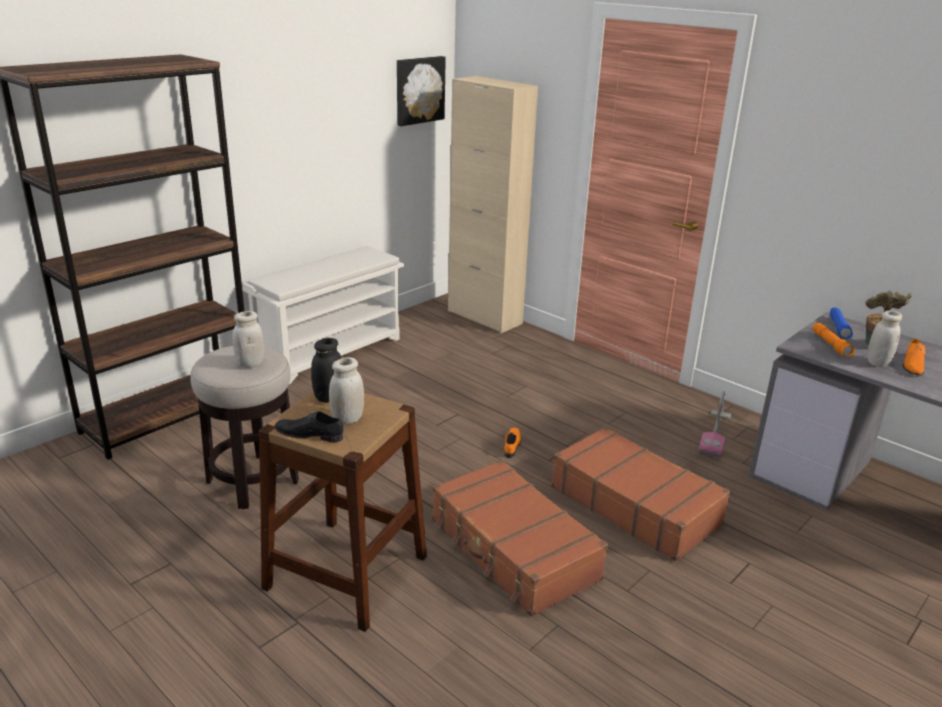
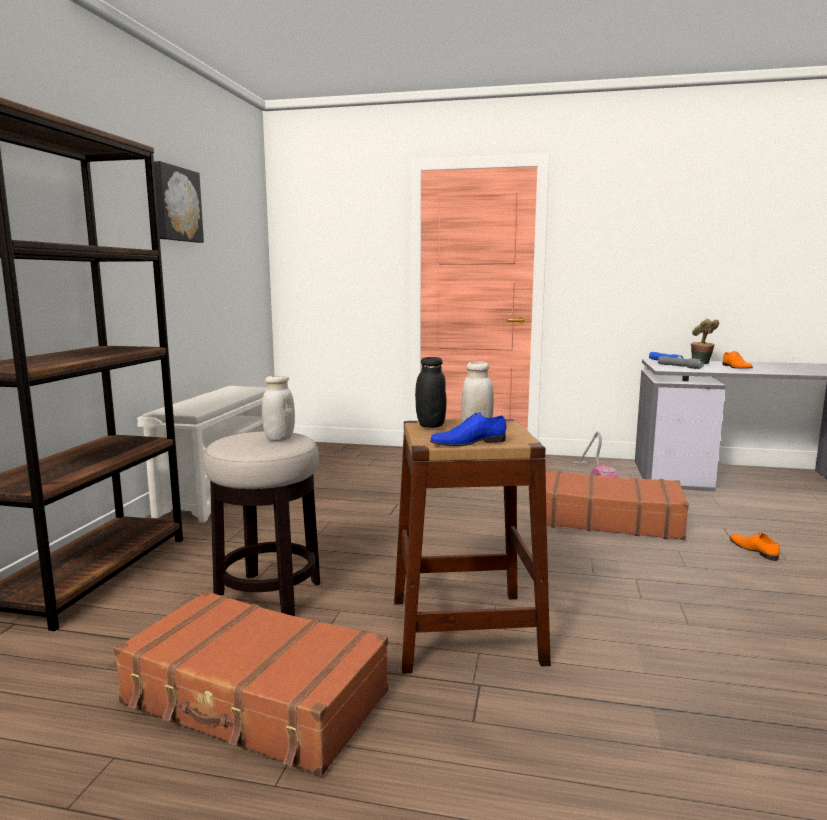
camera: 30 degrees left, 15 degrees down
(309, 433) = (468, 442): black shoe -> blue shoe
(419, 90) = (250, 244): picture -> picture (176, 204)
(484, 317) = (330, 447): beige cabinet -> none
(512, 444) = (469, 510): orange shoe -> orange shoe (754, 549)
(512, 550) = (573, 569): brown suitcase -> brown suitcase (255, 699)
(831, 345) = (680, 367): orange flashlight -> grey flashlight
(877, 363) = (719, 368): white jar -> none

